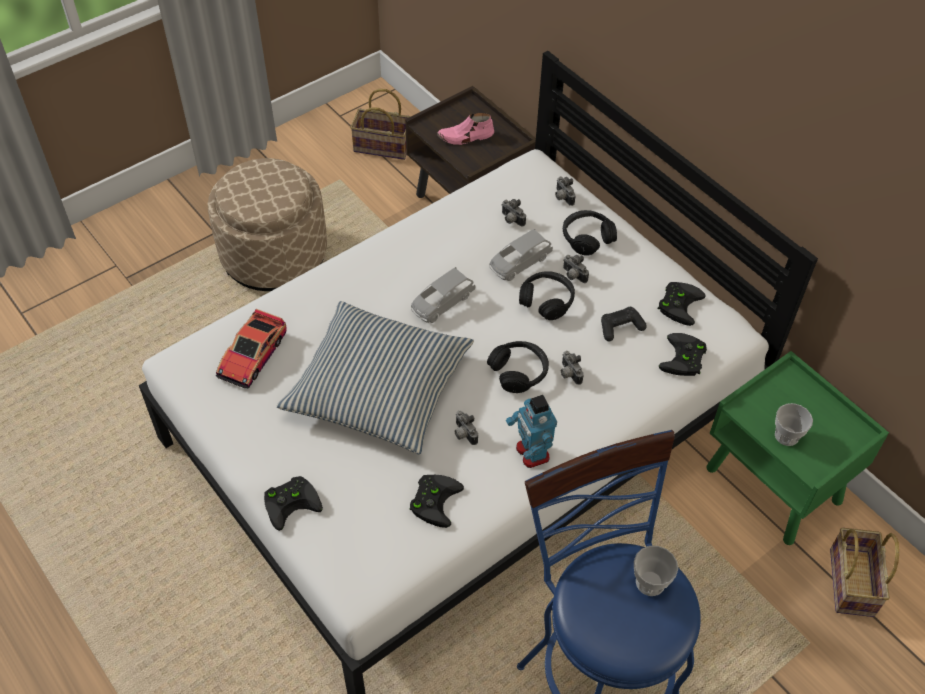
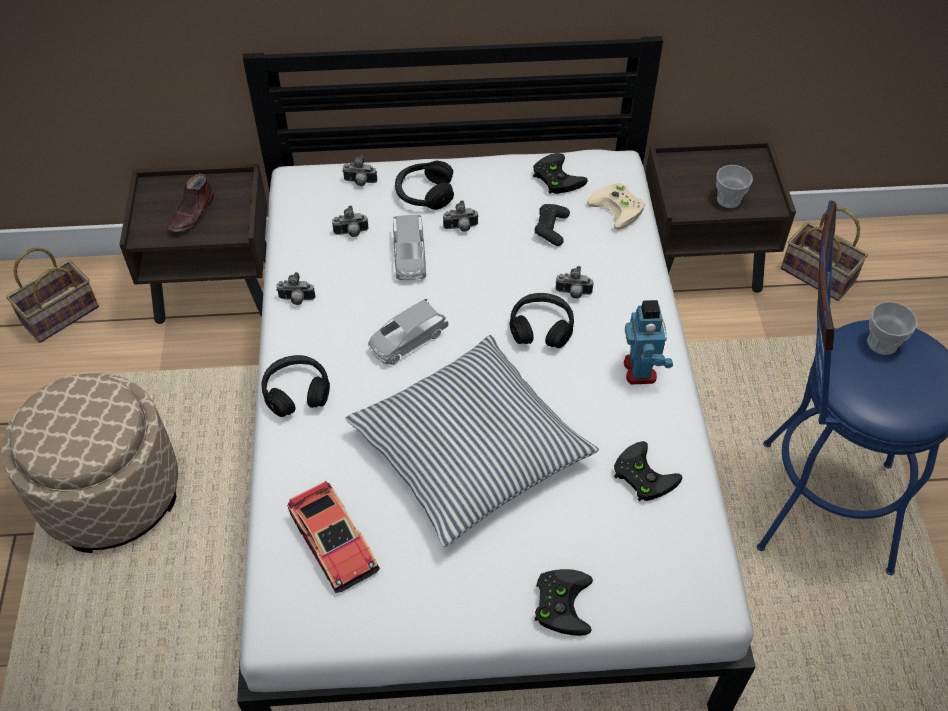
camera: 55 degrees left, 0 degrees up
(442, 303) = (407, 340): grey toy car -> grey toy car turned 60 degrees clockwise
(463, 434) = (581, 410): camera -> camera (296, 300)
(465, 137) = (193, 213): pink shoe -> brown shoe
(531, 453) = (641, 370): toy robot -> toy robot turned 105 degrees counterclockwise
(547, 300) = (475, 261): black headphones -> black headphones (296, 392)
(684, 359) = (619, 208): black game controller -> beige game controller
(774, 486) = (700, 265): green nightstand -> brown nightstand

